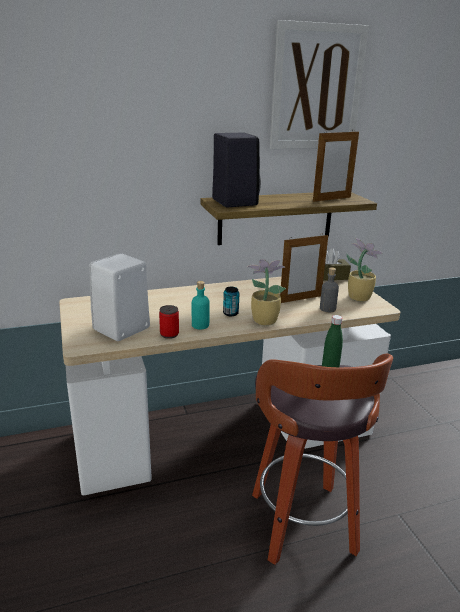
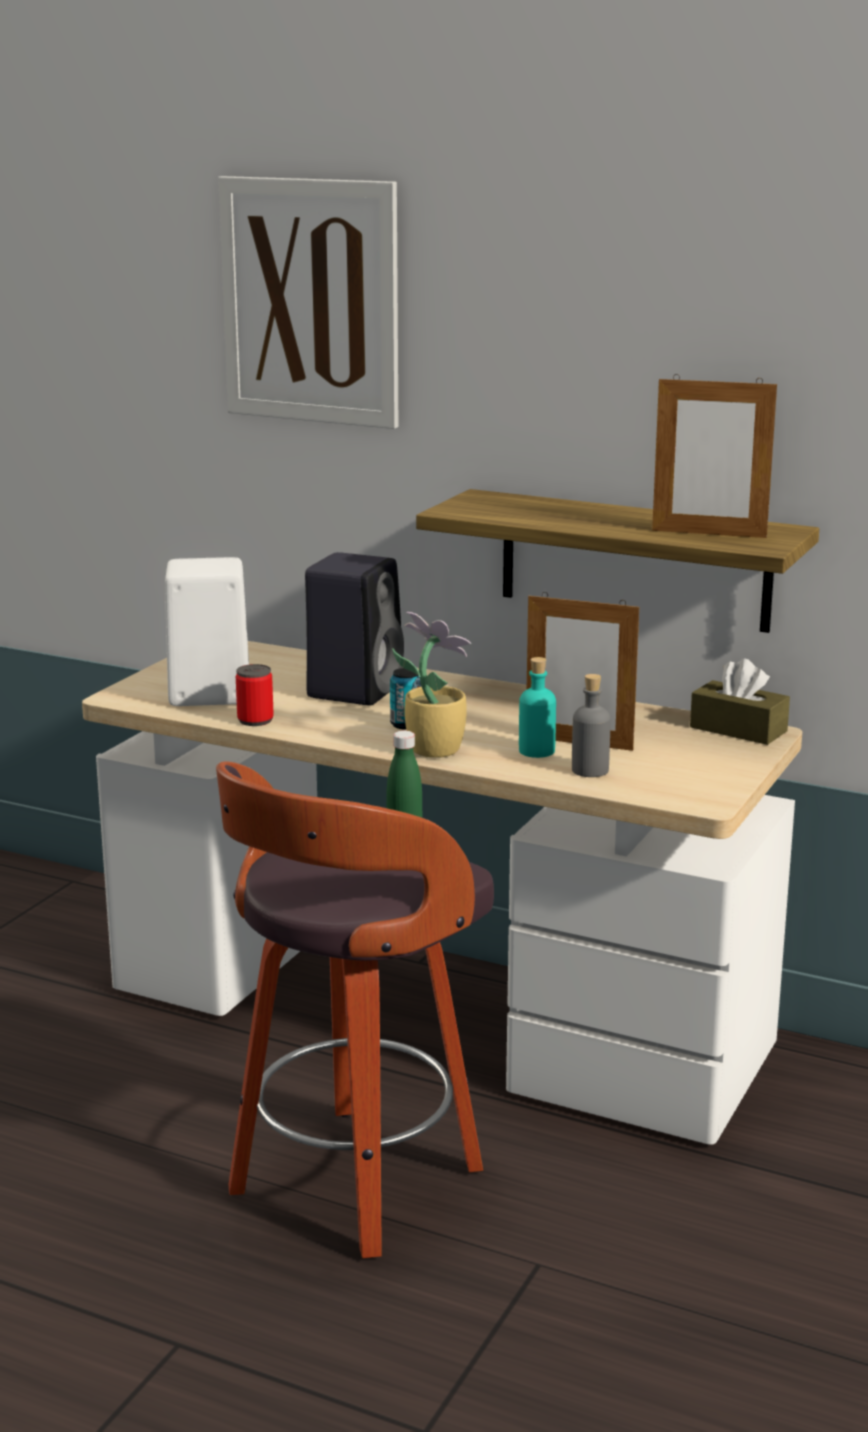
camera: 45 degrees right, 5 degrees down
(200, 325) = (323, 724): turquoise bottle -> turquoise bottle (536, 751)
(233, 202) = (500, 504): black speaker -> black speaker (355, 689)
(317, 88) = (722, 279): picture -> picture (310, 301)
(358, 297) = (703, 774): potted plant -> none

